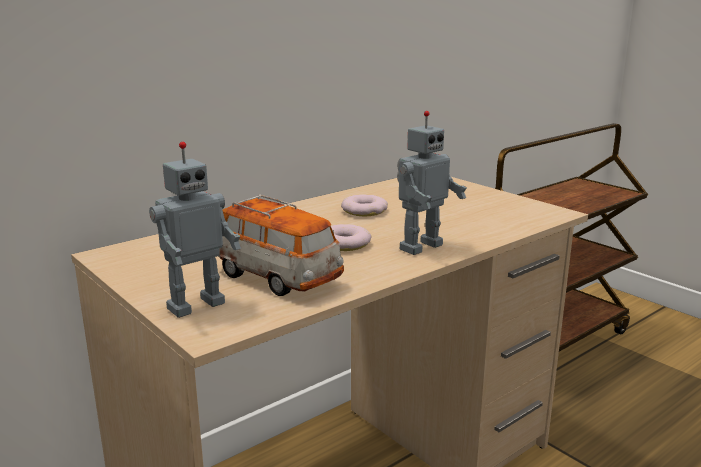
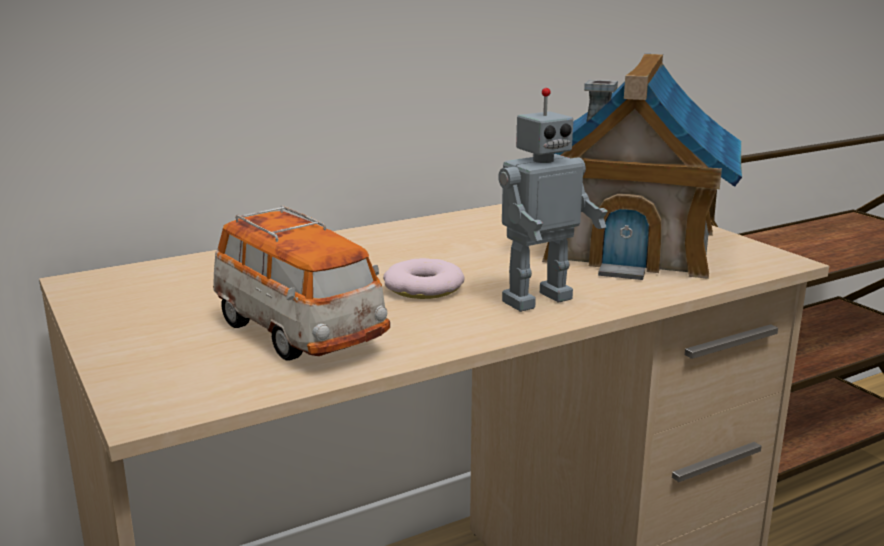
camera: 10 degrees right, 0 degrees up
(195, 305) = (158, 364): toy robot -> none
(364, 210) = (478, 241): donut -> none
(464, 208) = (632, 245): none -> toy house

